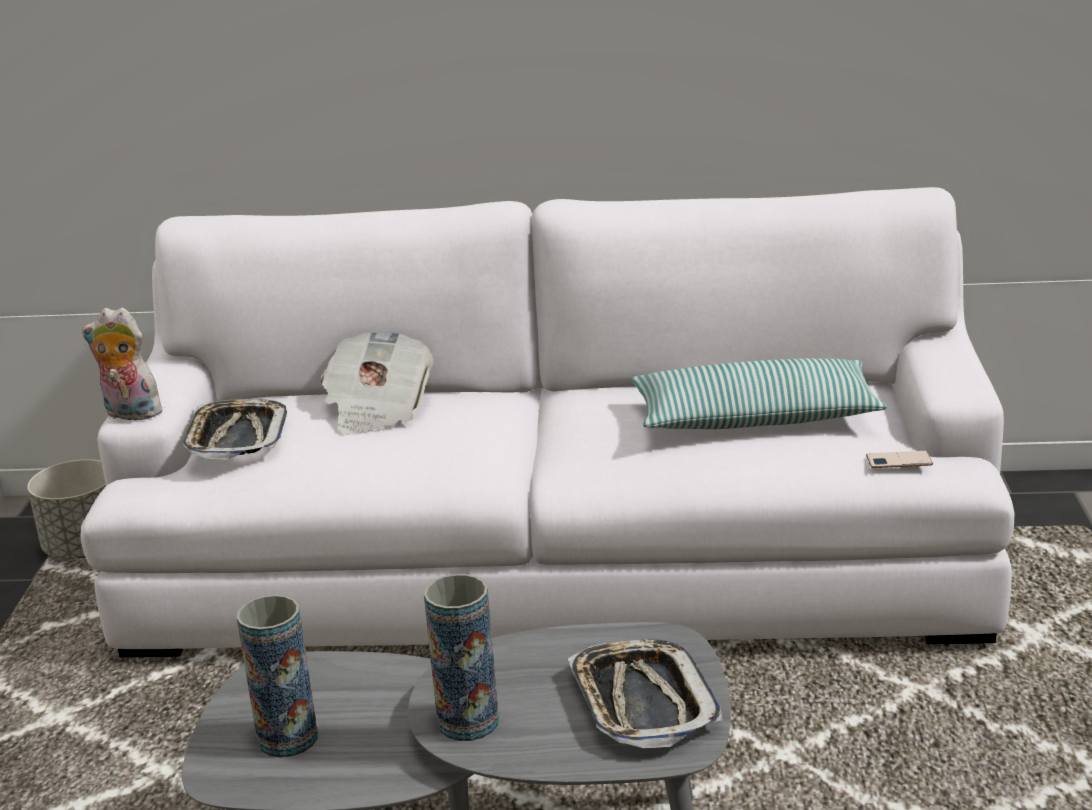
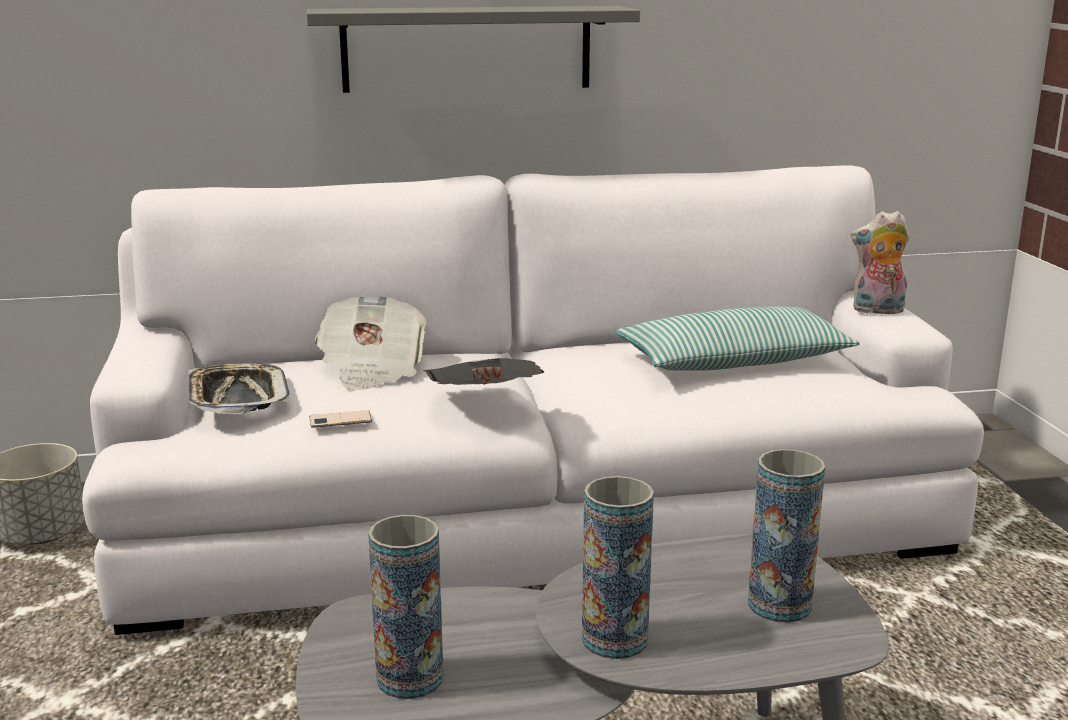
camera: 15 degrees left, 5 degrees down
(130, 414) = (123, 377): plush toy -> plush toy (877, 310)
(466, 458) = (484, 404): none -> newspaper
(500, 62) = (467, 48): none -> grey shelf
(642, 702) = (779, 605): tray -> vase
(899, 460) = (881, 388): phone -> phone (340, 420)

